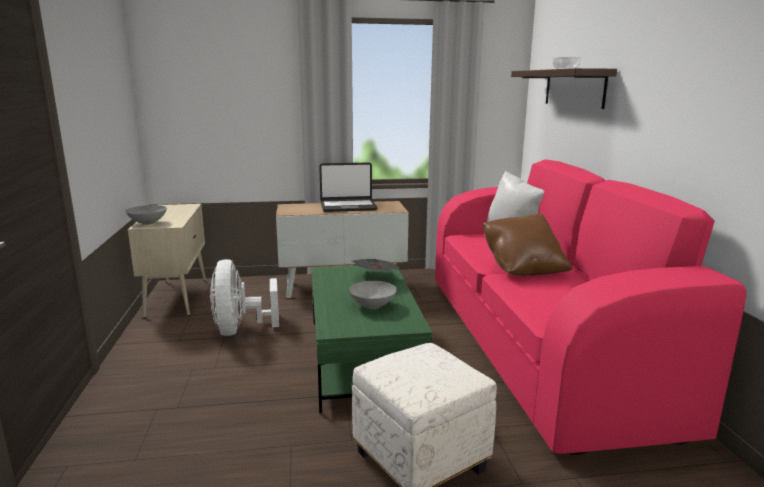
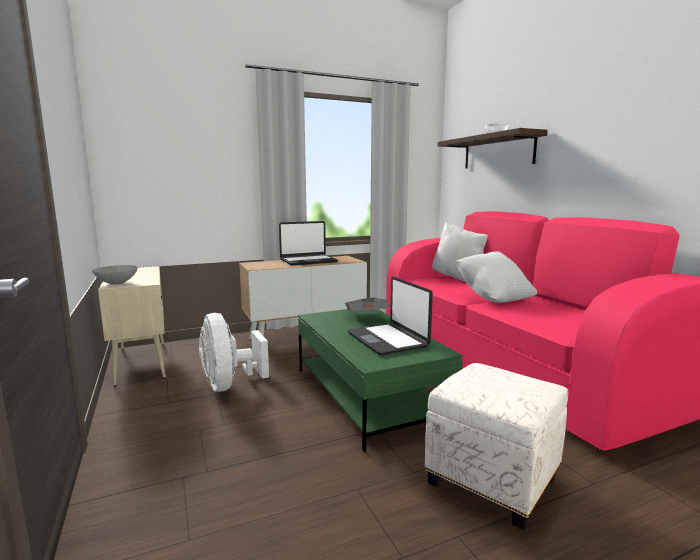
camera: 15 degrees left, 5 degrees down
(373, 306) = (388, 339): grey bowl -> laptop
(523, 269) = (493, 298): brown pillow -> white pillow

